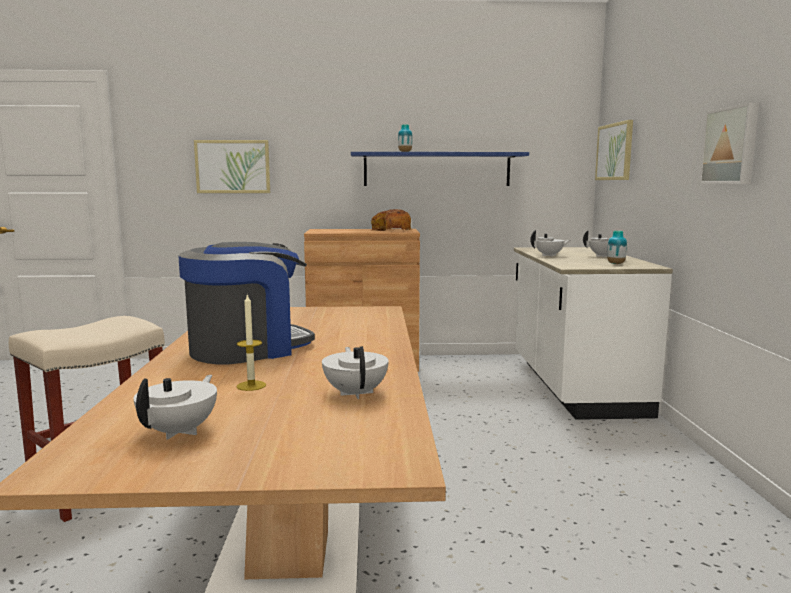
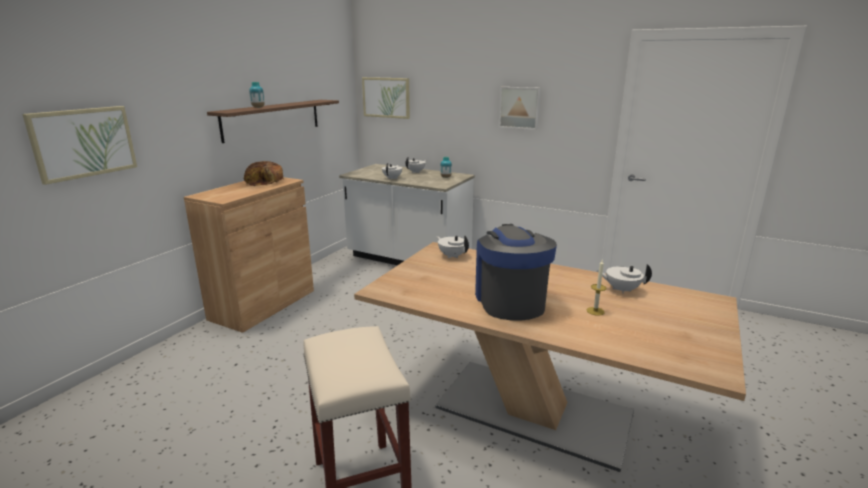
camera: 60 degrees left, 10 degrees up
(180, 431) = (667, 338): white teapot -> white teapot (452, 256)
(437, 169) = (272, 119): blue shelf -> brown shelf

